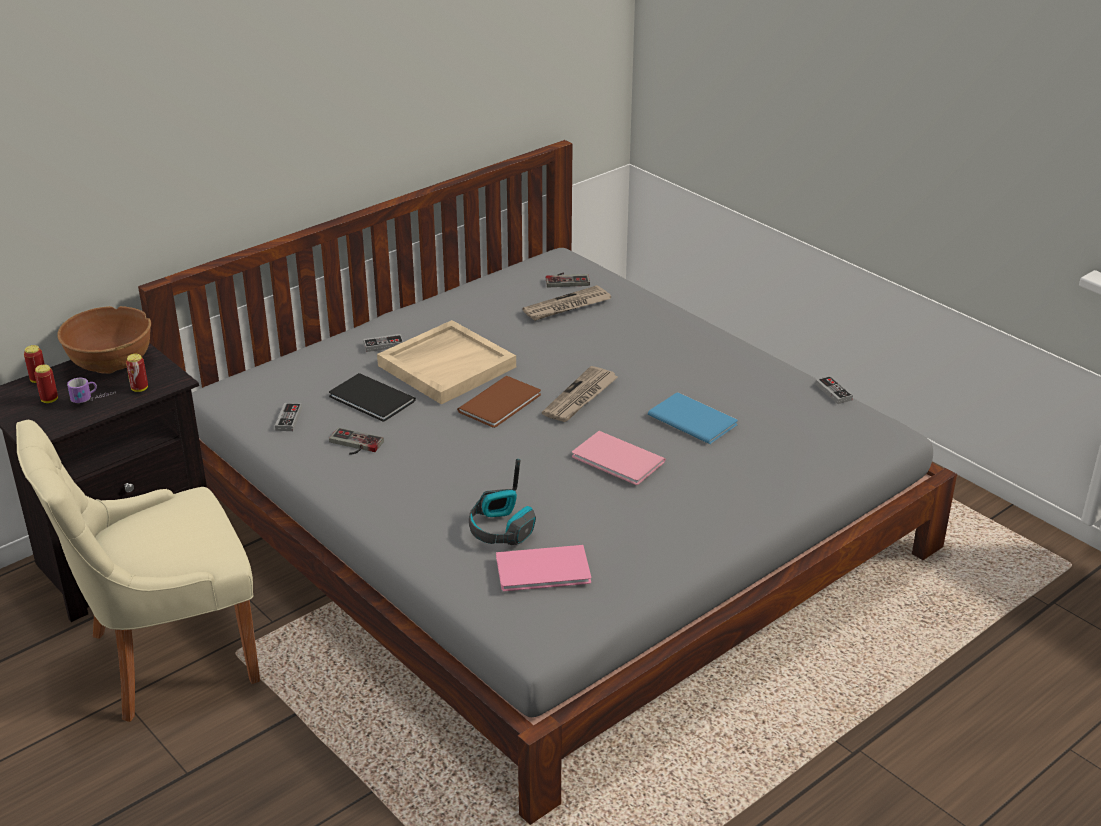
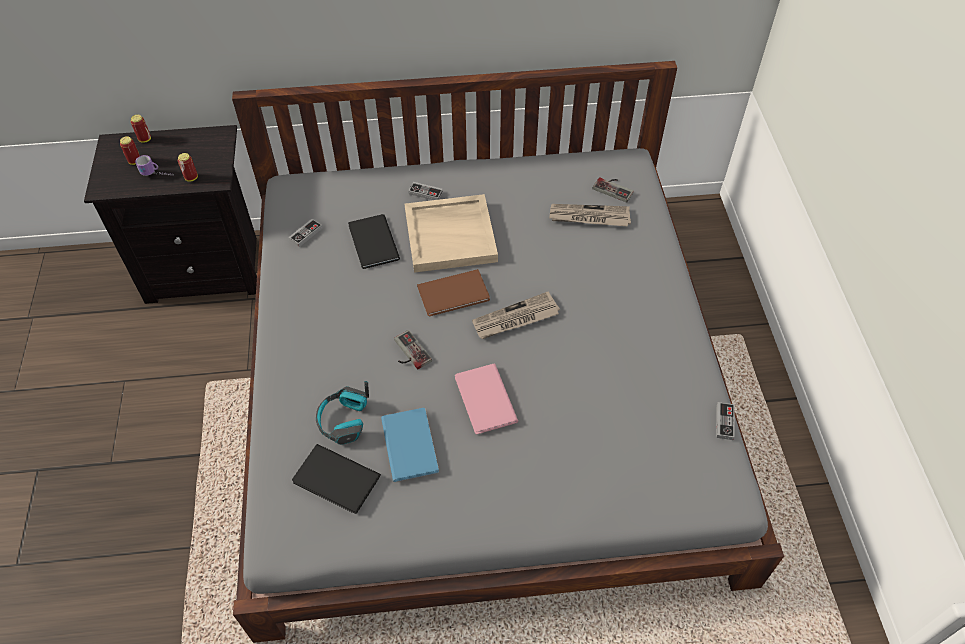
camera: 35 degrees right, 20 degrees up
(111, 363) = (196, 144): brown bowl -> none
(166, 658) = (169, 363): beige chair -> none
(353, 445) = (324, 281): game controller -> game controller (408, 353)
(546, 571) = (337, 481): pink book -> black book
(692, 418) = (580, 387): blue book -> blue book (411, 442)

